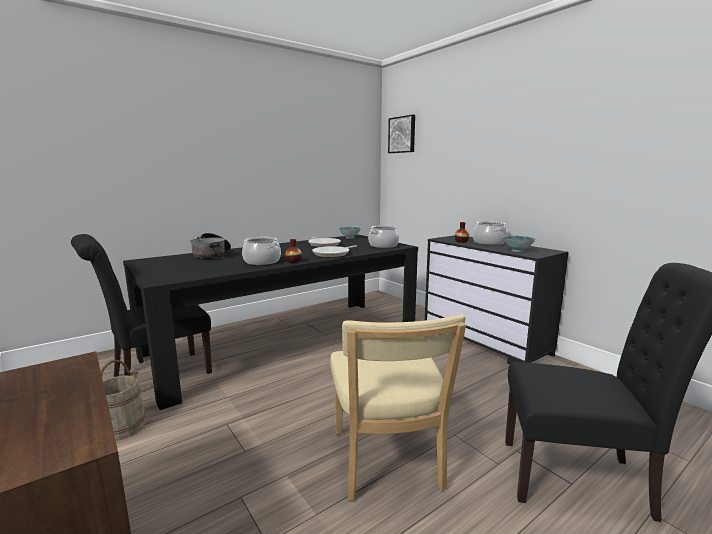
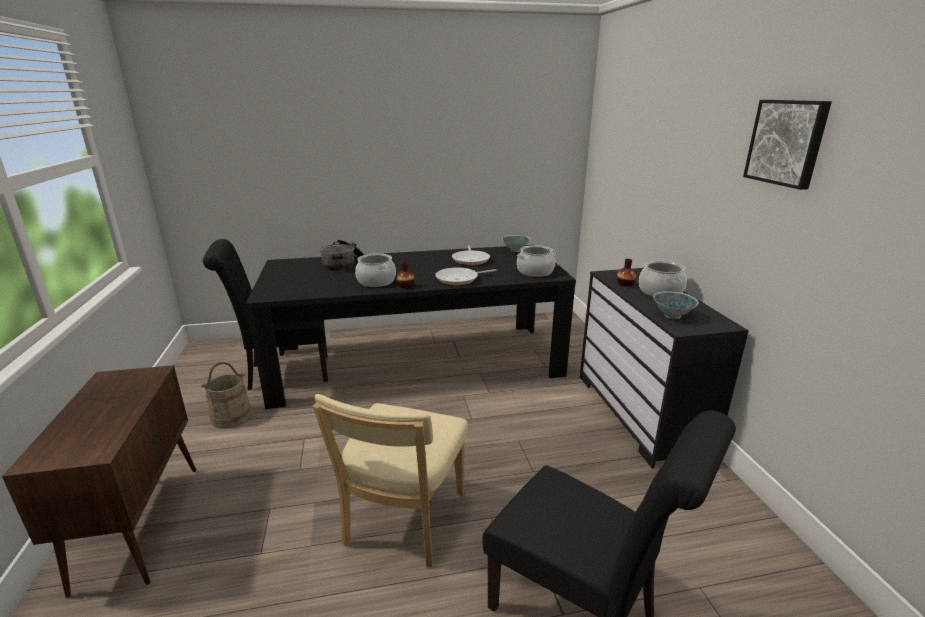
camera: 25 degrees right, 10 degrees up
(402, 134) = (610, 115): picture -> picture (787, 142)

